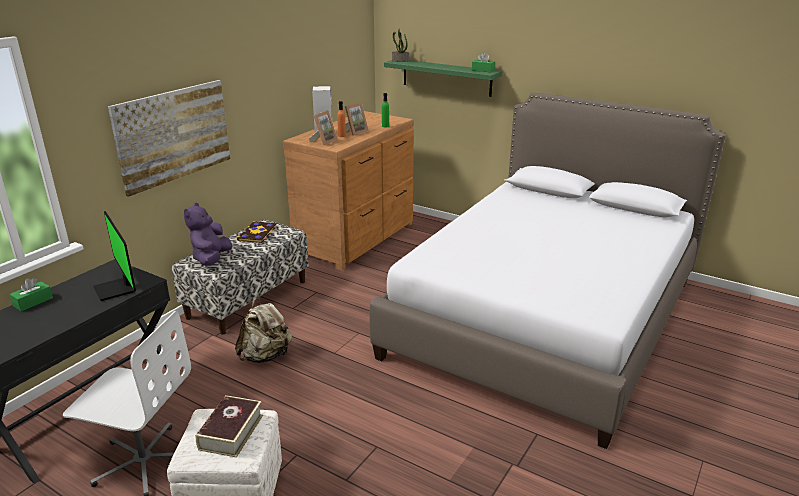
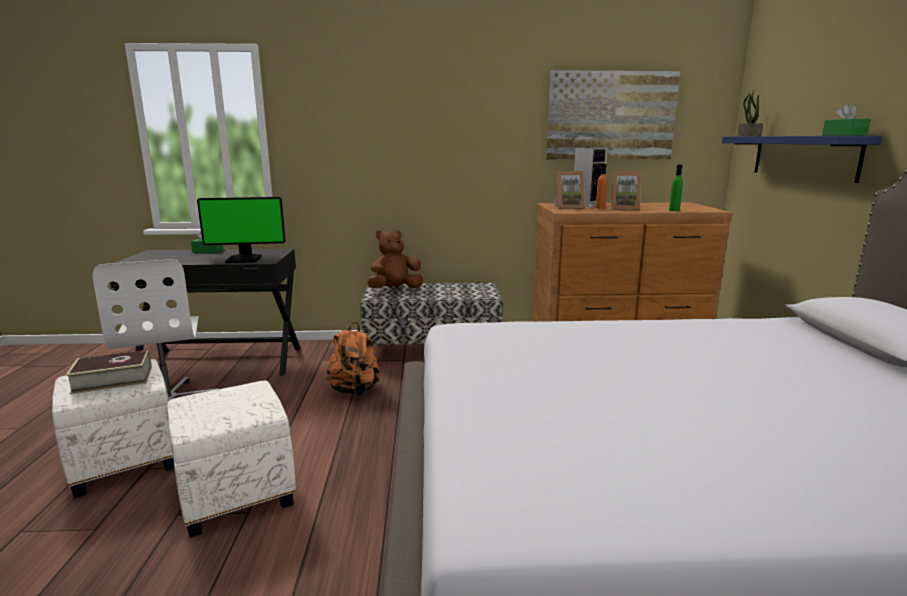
camera: 55 degrees right, 10 degrees down
(117, 289) = (244, 259): monitor -> monitor turned 120 degrees counterclockwise
(174, 135) = (395, 161): picture -> picture (611, 116)
(211, 259) = (395, 289): purple plush toy -> brown plush toy
(258, 233) = (464, 287): book -> none
(266, 356) = (355, 391): beige backpack -> orange backpack
(350, 447) = (238, 494): none -> white ottoman
(446, 77) = (803, 156): green shelf -> blue shelf

